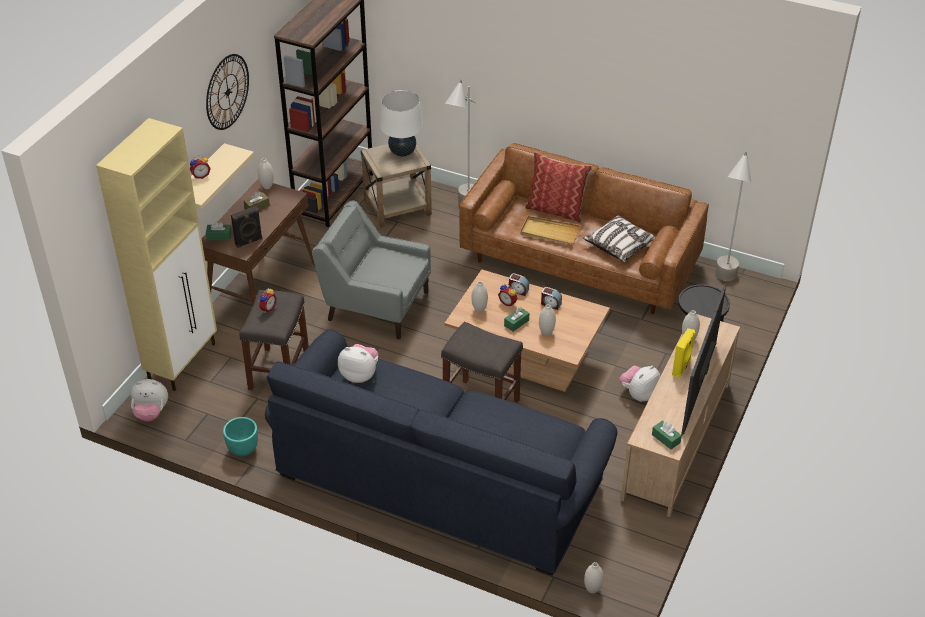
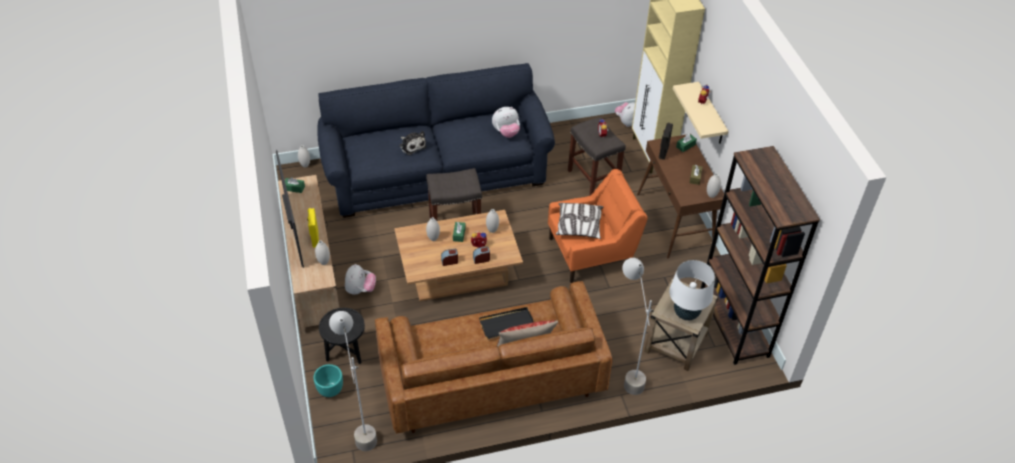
camera: 140 degrees right, 5 degrees up
(227, 92) = (742, 108): wall clock -> none
(243, 450) = (556, 131): turquoise planter -> turquoise planter (330, 390)
(376, 305) = (591, 253): grey armchair -> orange armchair
(482, 419) = (412, 145): none -> plush toy
(549, 232) = (507, 324): beige tray -> black tray
(619, 245) = (445, 345): pillow -> pillow (579, 226)

